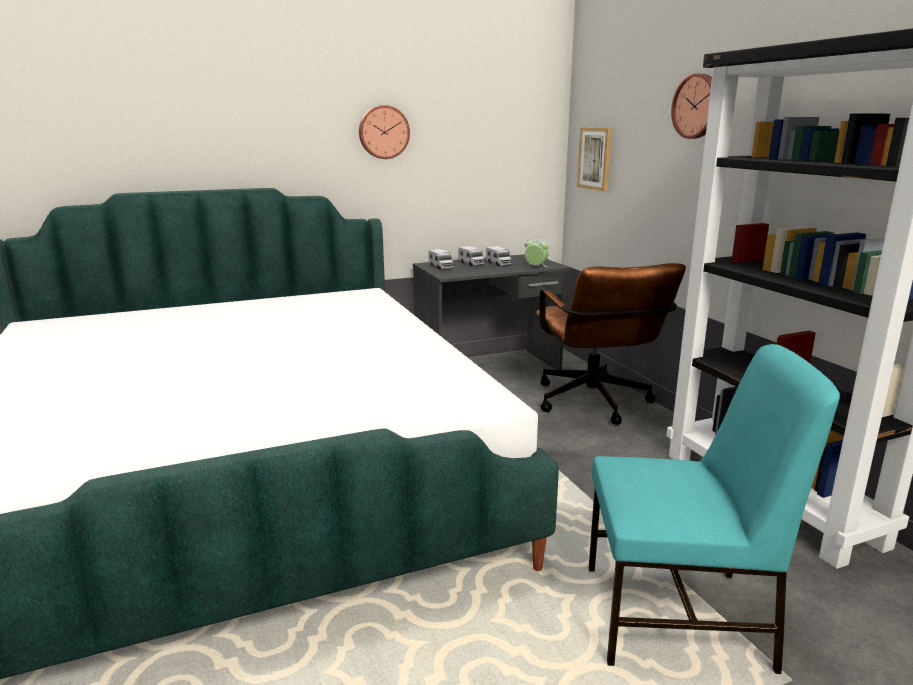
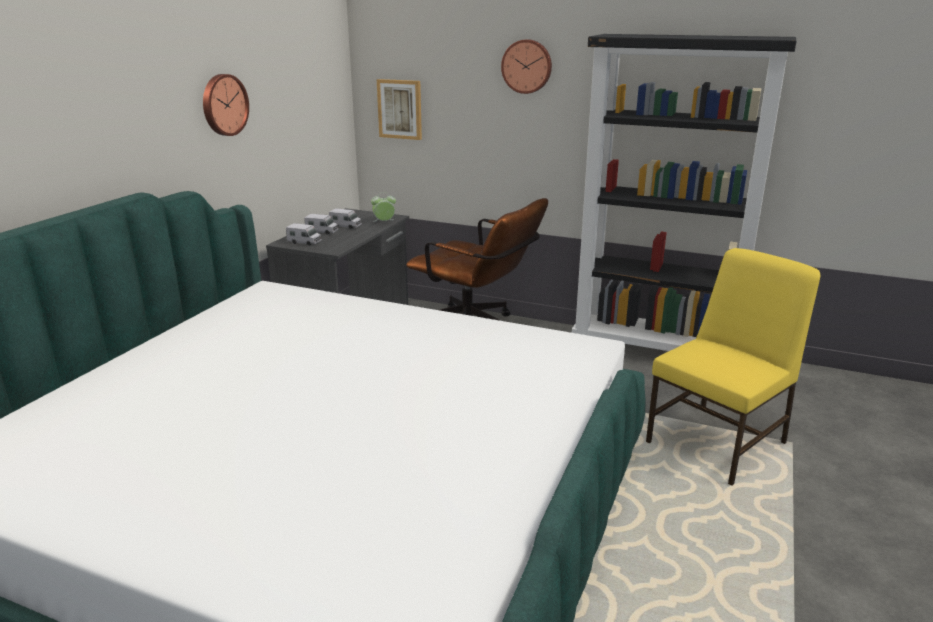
camera: 45 degrees left, 5 degrees up
(679, 618) = (718, 442): turquoise chair -> yellow chair

